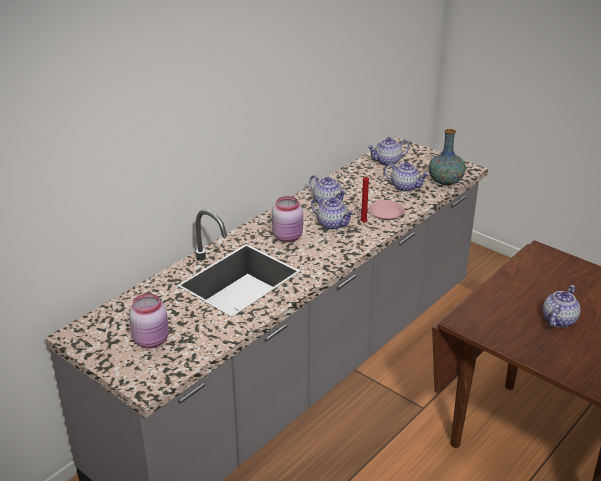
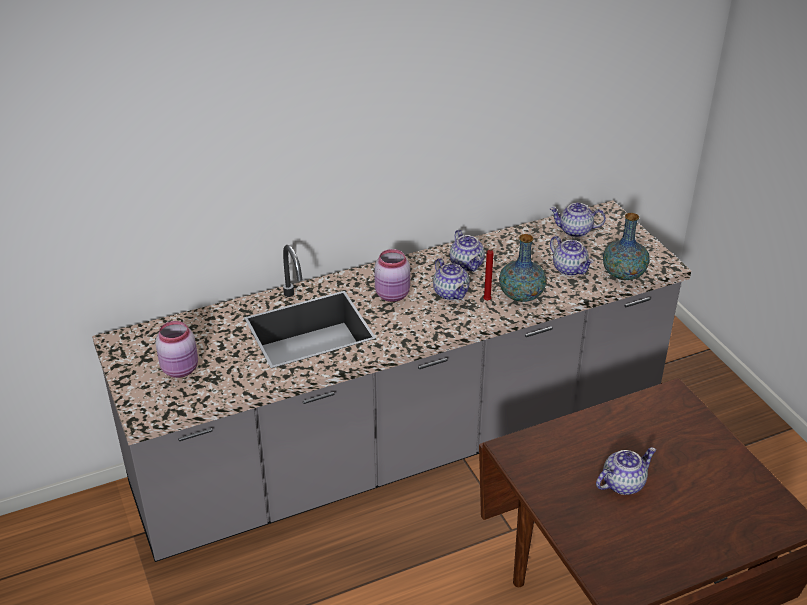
camera: 25 degrees right, 5 degrees up
(385, 213) = (521, 295): pink plate -> vase

